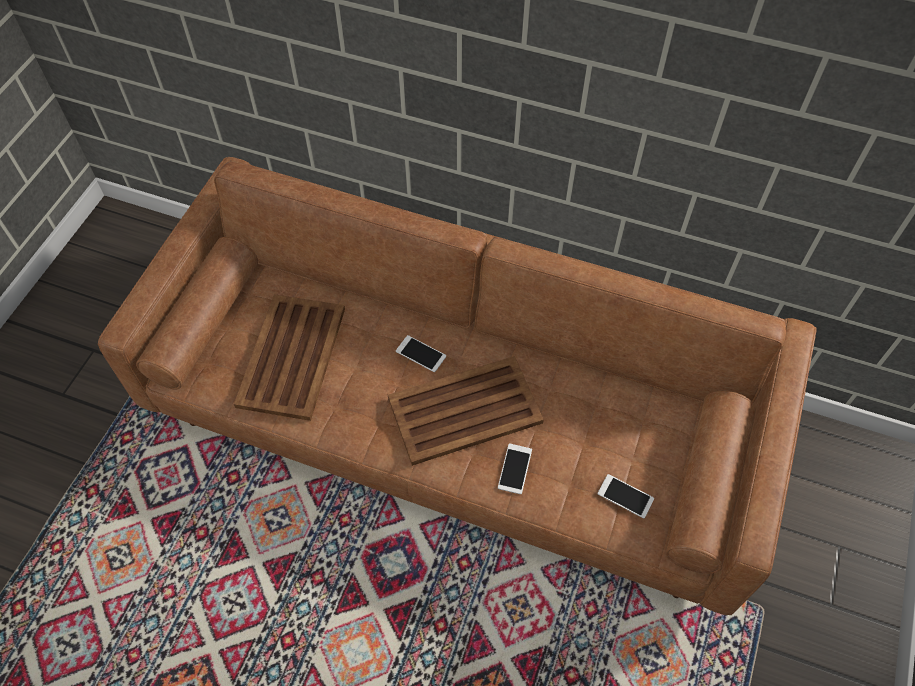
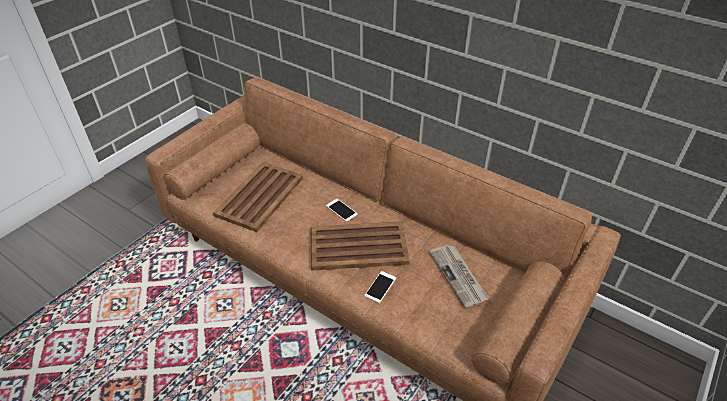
camera: 15 degrees right, 15 degrees down
(613, 426) = (458, 276): none -> newspaper
(625, 496) = (454, 320): phone -> none

